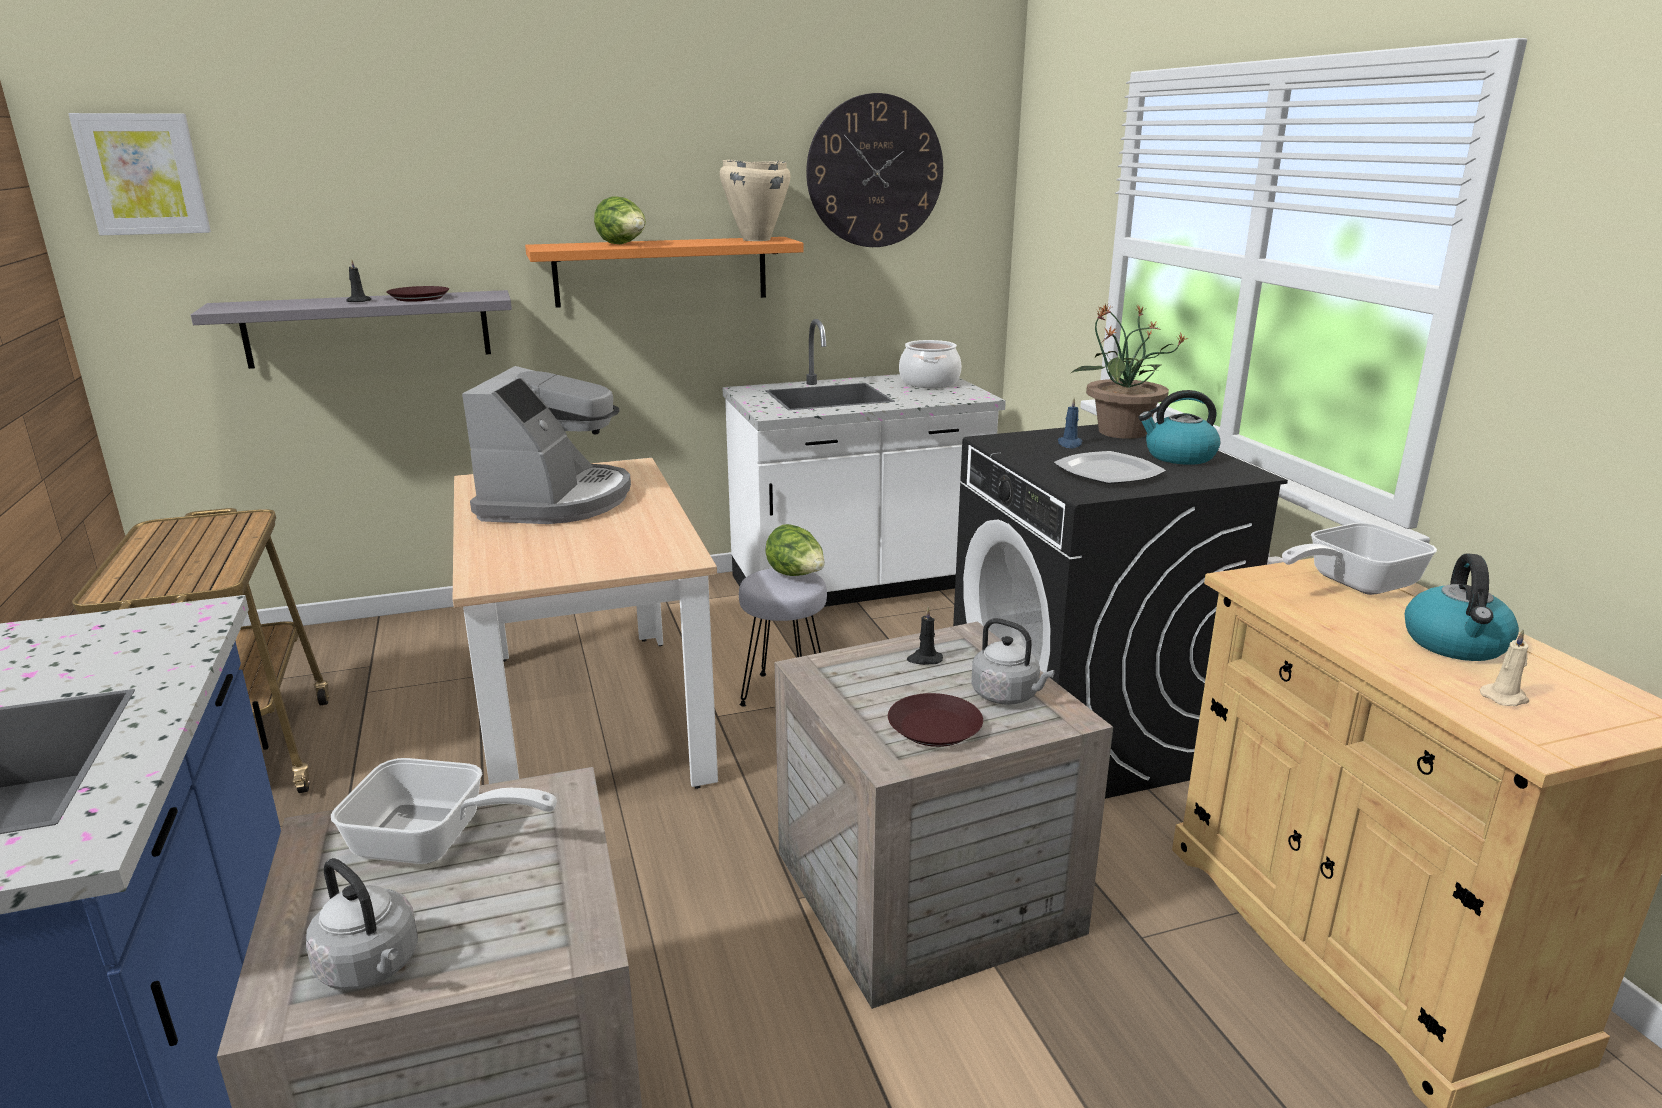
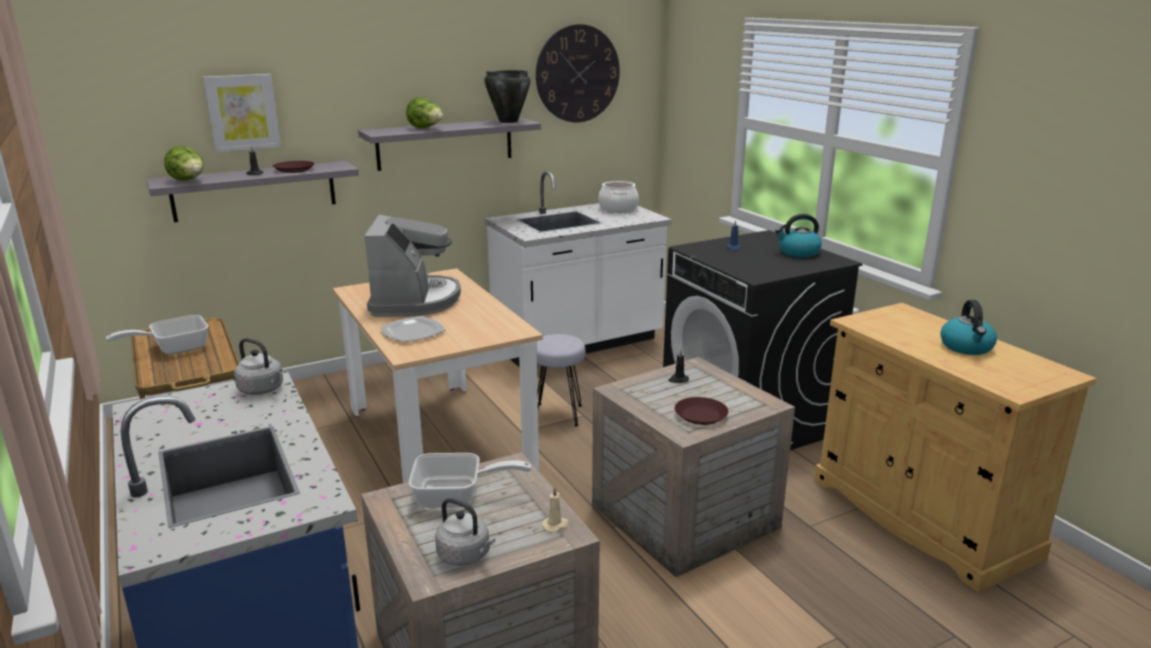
camera: 10 degrees left, 0 degrees up
(143, 174) = (105, 94): picture -> picture (242, 112)
(661, 271) = (445, 144): orange shelf -> grey shelf
(755, 240) = (508, 121): beige cooking pot -> black cooking pot
(796, 576) = (564, 338): lettuce -> lettuce (188, 181)
(1007, 696) = (733, 395): grey kettle -> grey kettle (263, 390)
(1108, 472) = (763, 264): plate -> plate (412, 332)
(1120, 432) = (758, 238): potted plant -> none
(1352, 583) = (907, 319): frying pan -> frying pan (174, 348)
(1505, 697) = (995, 371): beige candle -> beige candle (556, 525)

